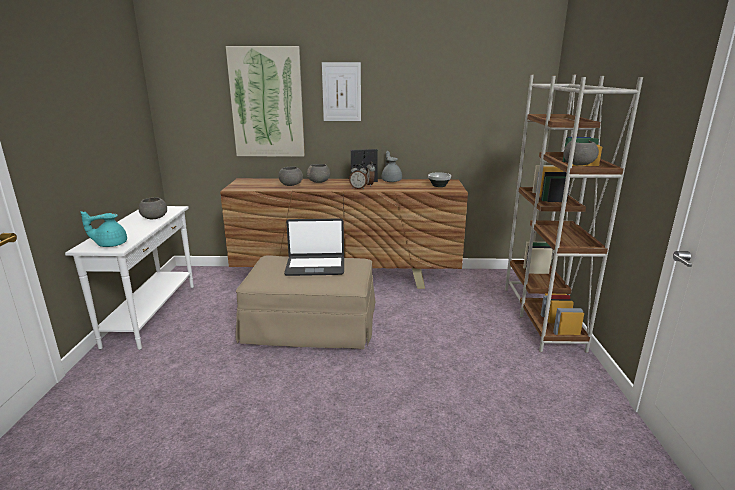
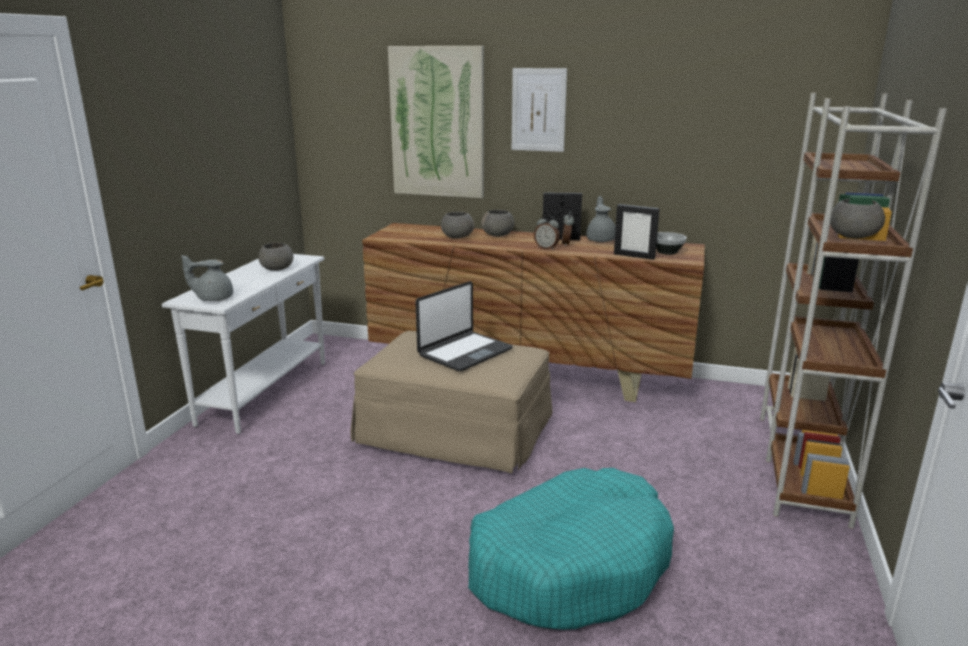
camera: 15 degrees right, 0 degrees up
(110, 244) = (213, 298): turquoise teapot -> grey teapot
(315, 266) = (464, 352): laptop -> laptop turned 60 degrees counterclockwise
(420, 189) = (634, 256): none -> picture frame
(427, 409) = (569, 565): none -> turquoise dog bed

